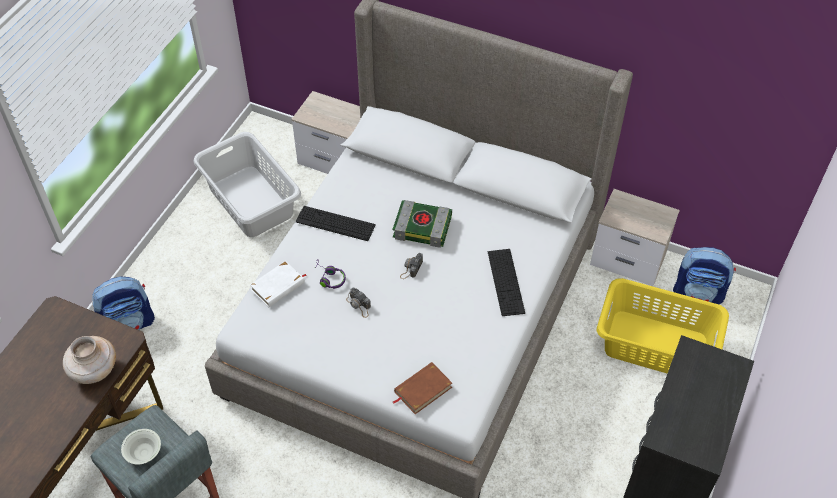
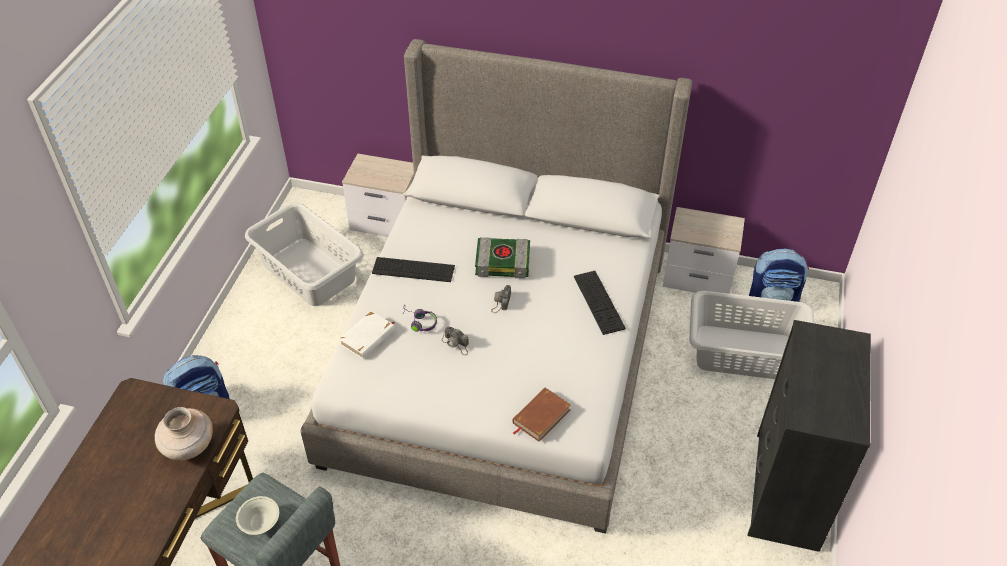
camera: 10 degrees left, 5 degrees down
(656, 346) = (745, 353): yellow laundry basket -> grey laundry basket

